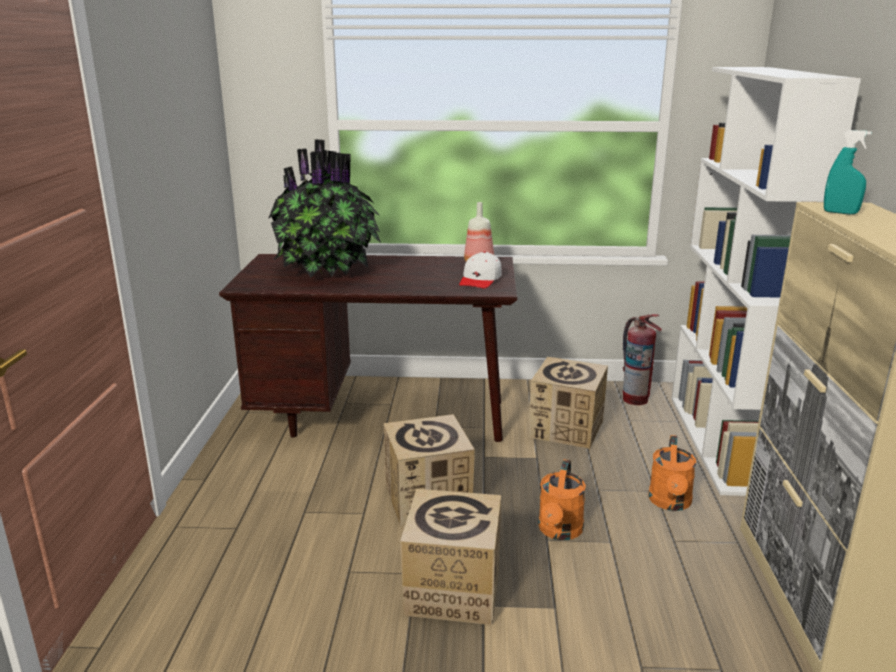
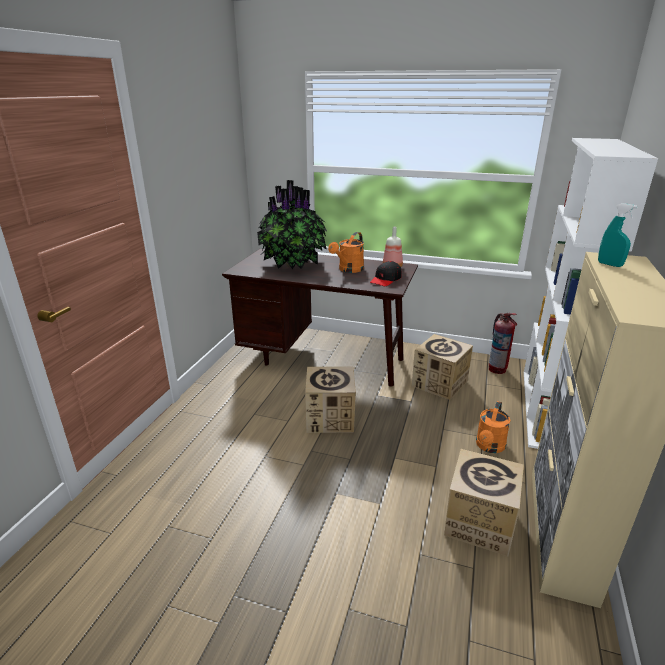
camera: 15 degrees right, 5 degrees up
(452, 589) = (321, 479): cardboard box -> cardboard box (479, 522)
(480, 280) = (386, 280): white cap -> black cap
(559, 532) = (404, 453): orange watering can -> orange watering can (348, 270)

